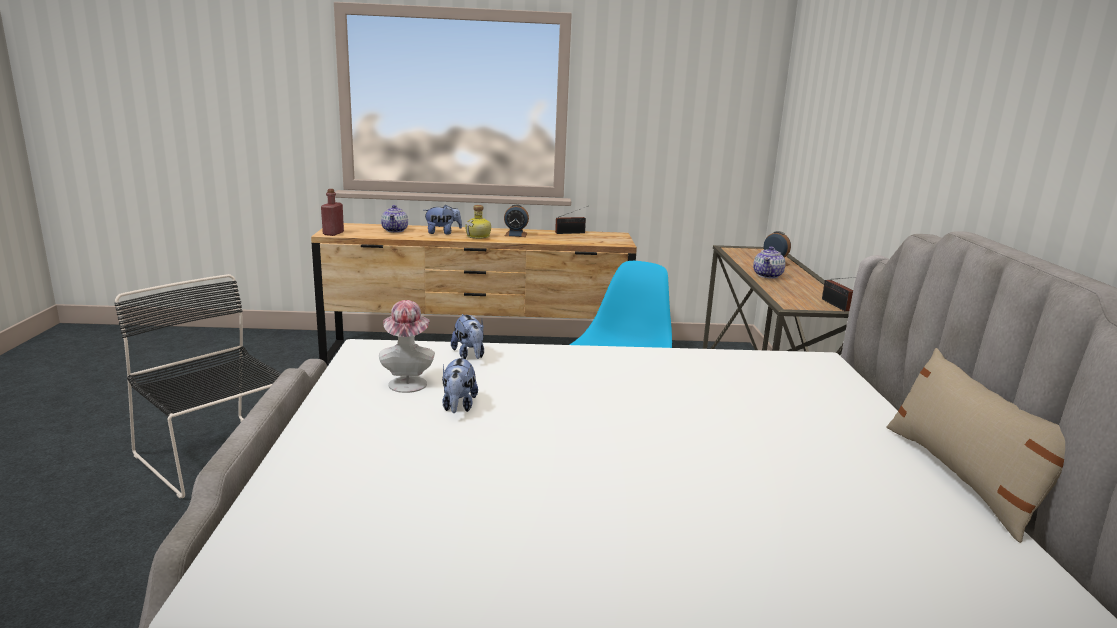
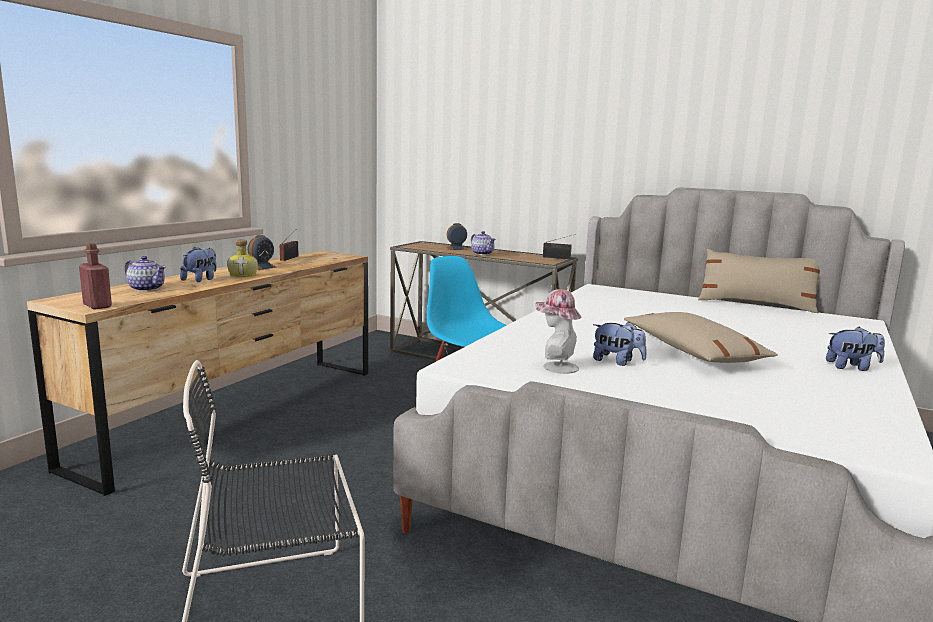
camera: 60 degrees left, 5 degrees down
(469, 355) = (512, 343): plush toy -> plush toy (852, 367)
(554, 443) = (692, 352): none -> beige pillow

